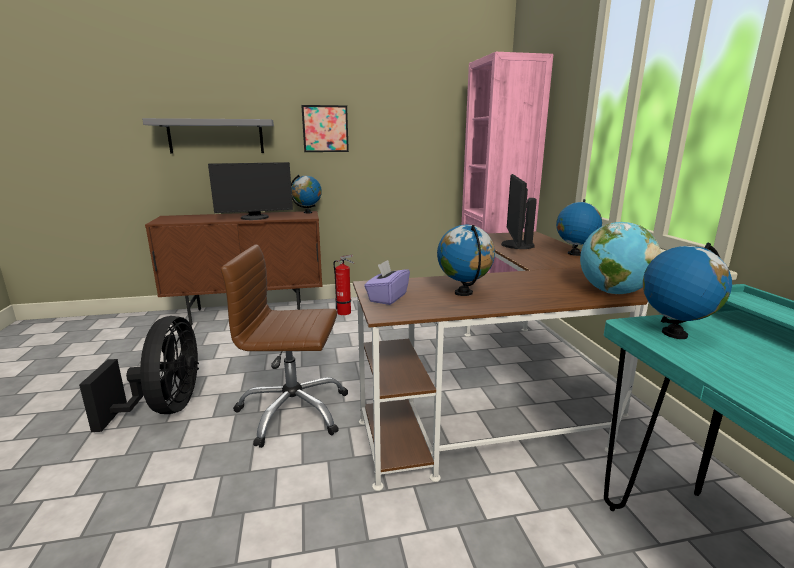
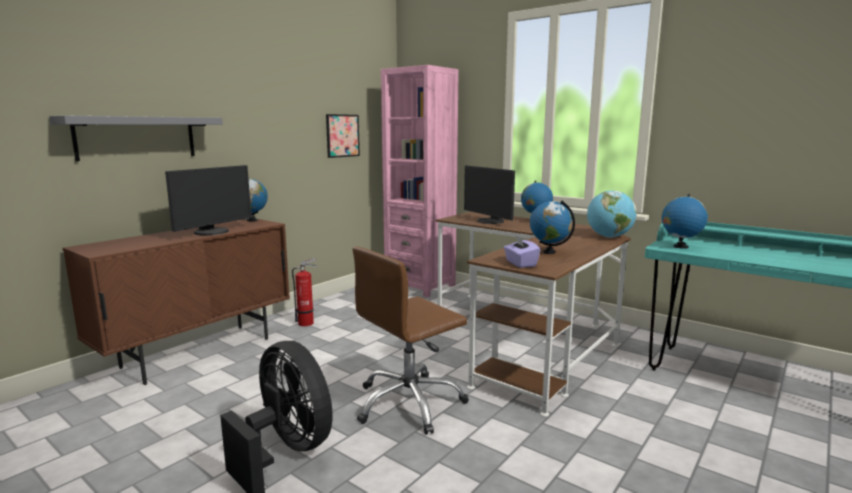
camera: 40 degrees left, 5 degrees down
(325, 129) = (256, 127): picture -> picture (342, 135)

